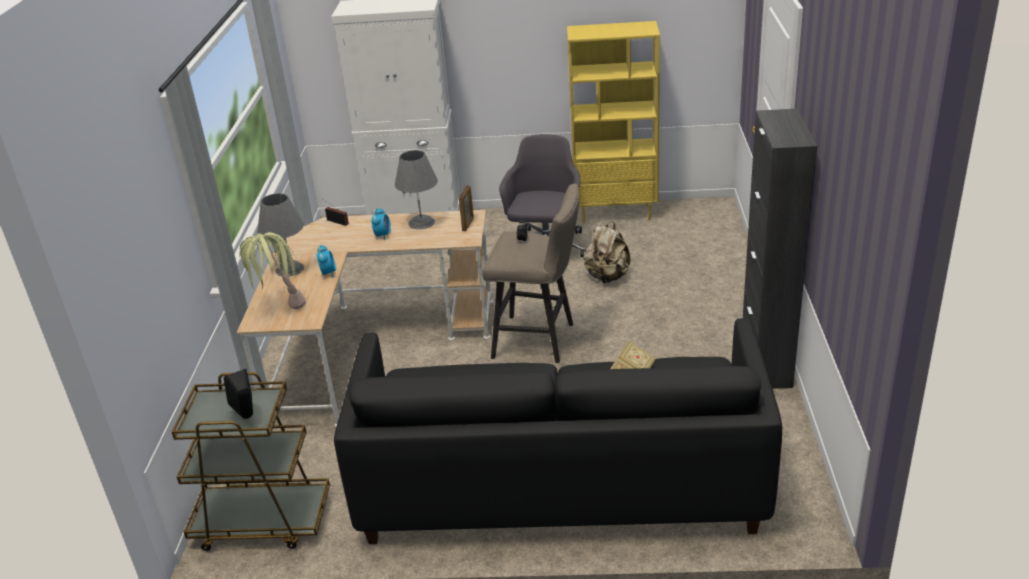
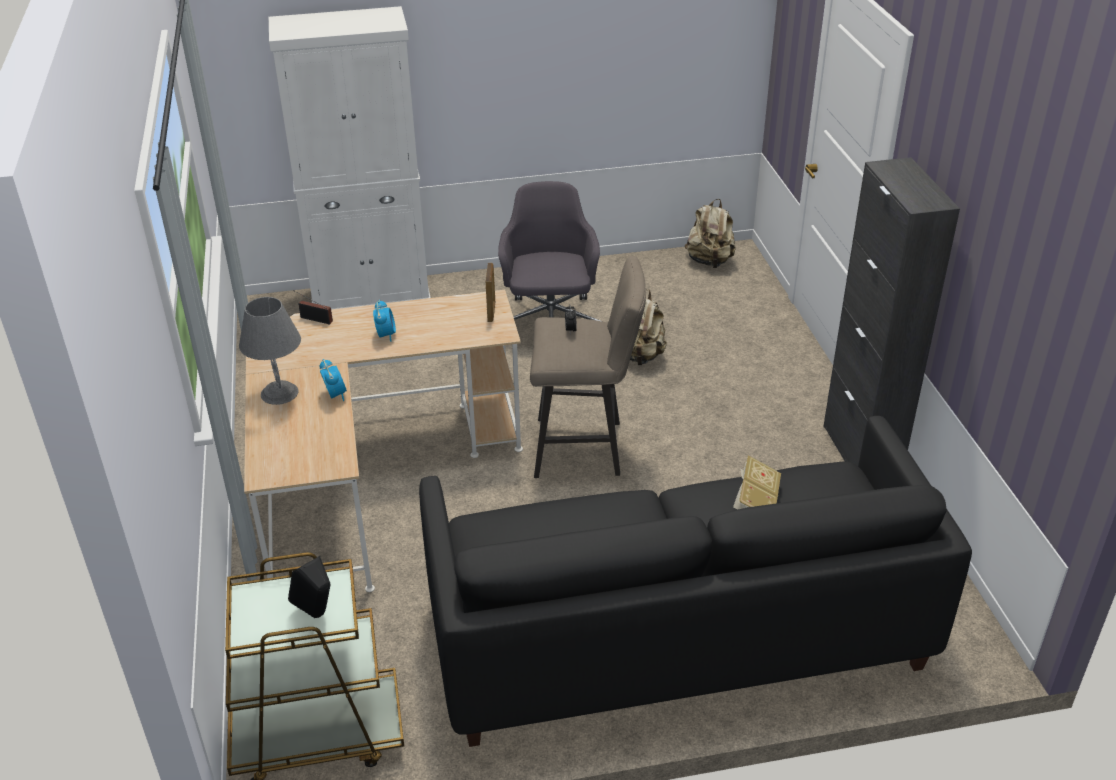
camera: 15 degrees left, 5 degrees up
(278, 307) = (288, 450): potted plant -> none
(421, 222) = (430, 313): grey table lamp -> none
(616, 213) = (620, 269): yellow bookcase -> none
(692, 211) = (709, 261): none -> beige backpack

